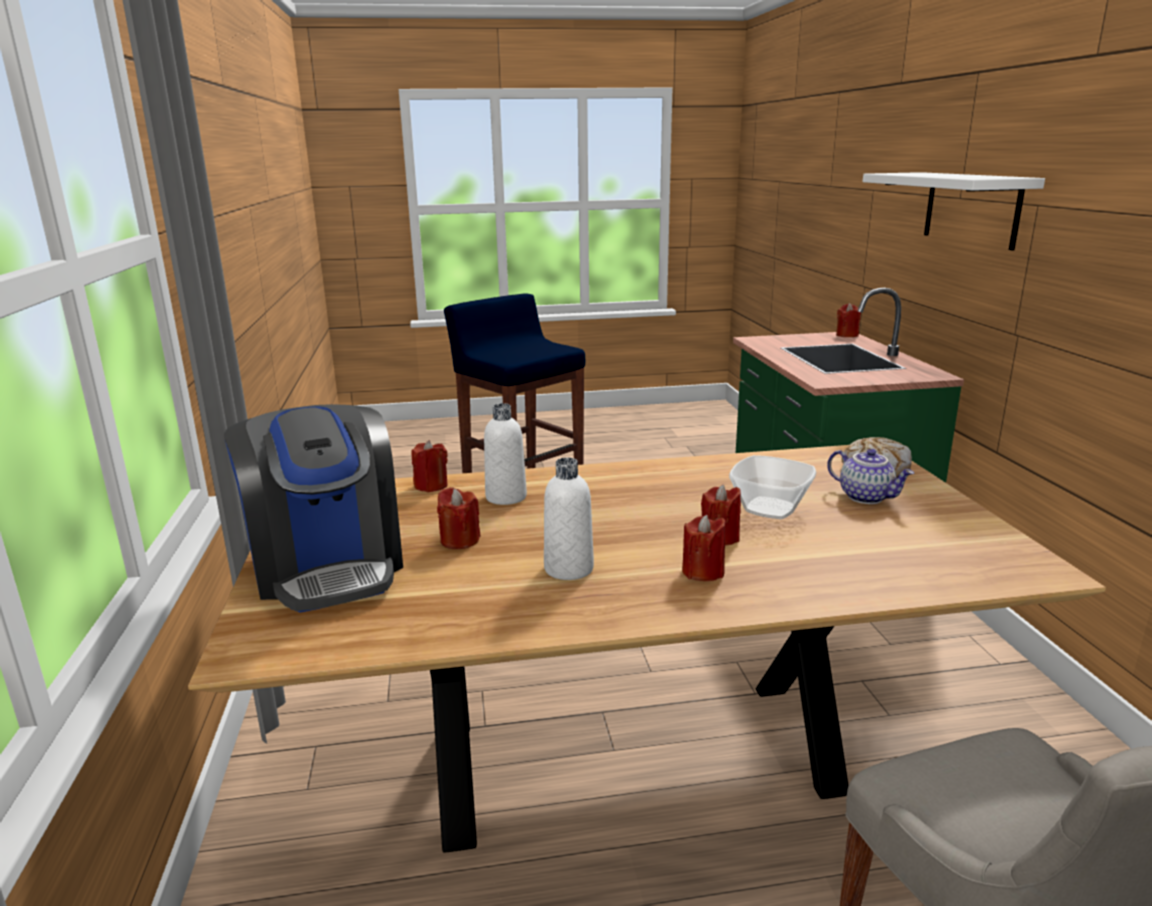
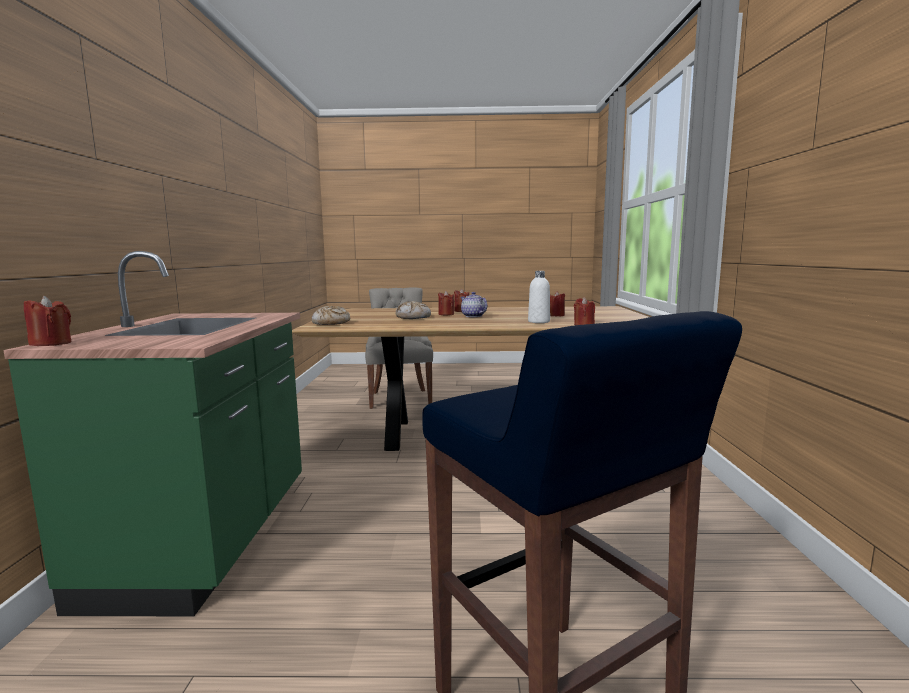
camera: 170 degrees left, 10 degrees down
(328, 566) = (606, 313): coffee machine -> none
(568, 568) = (510, 312): white bottle -> none
(768, 509) = (413, 317): bowl -> bread
(866, 497) = (362, 318): teapot -> teapot (472, 316)
(971, 208) = (120, 171): white shelf -> none

